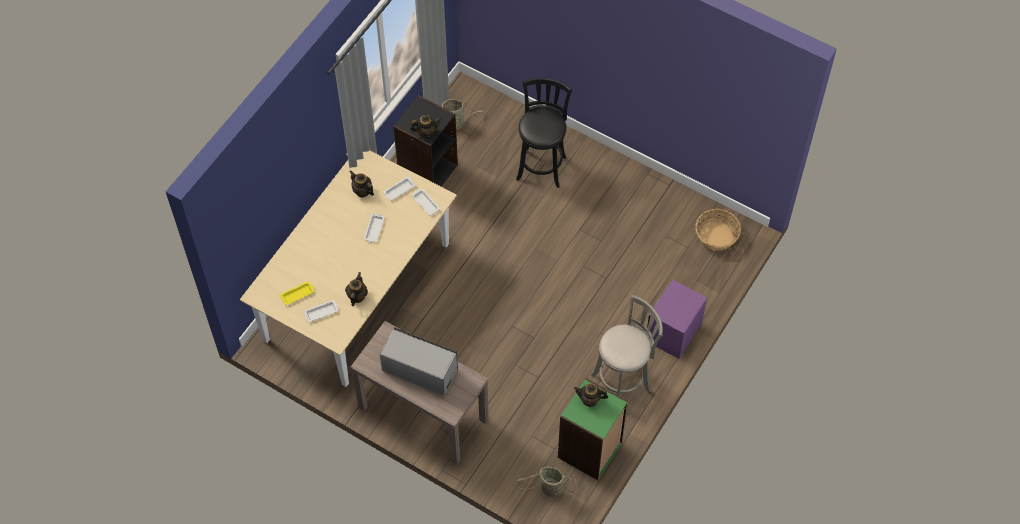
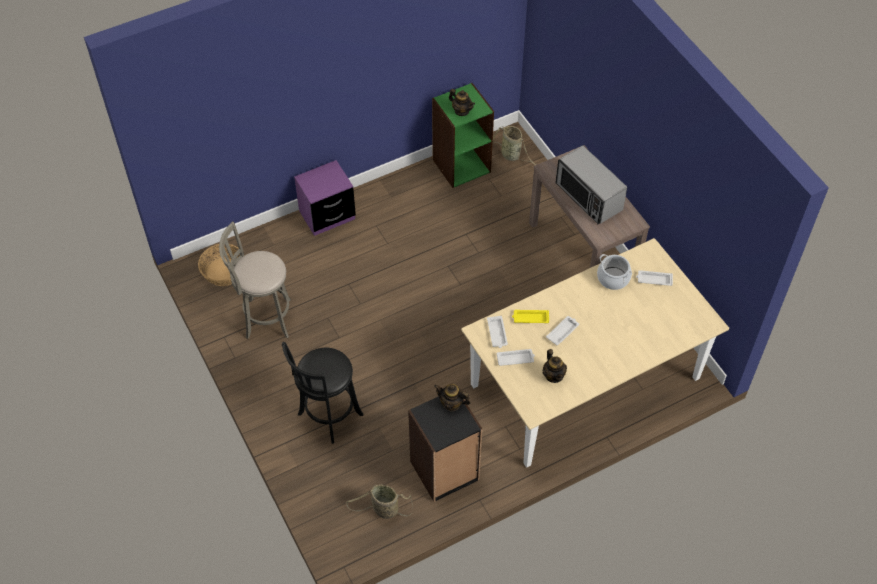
camera: 150 degrees left, 5 degrees down
(298, 294) = (669, 306): yellow tray -> yellow tray (530, 318)
(357, 296) = (613, 278): teapot -> cooking pot
(623, 381) = (397, 199): grey stool -> grey stool (265, 318)

